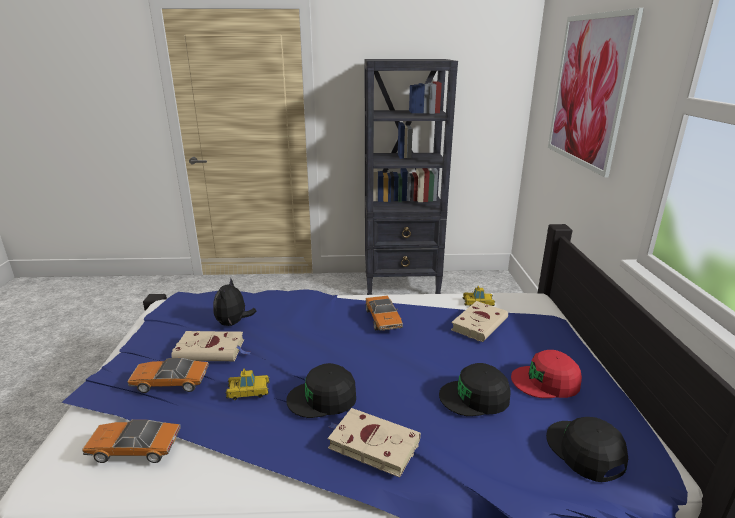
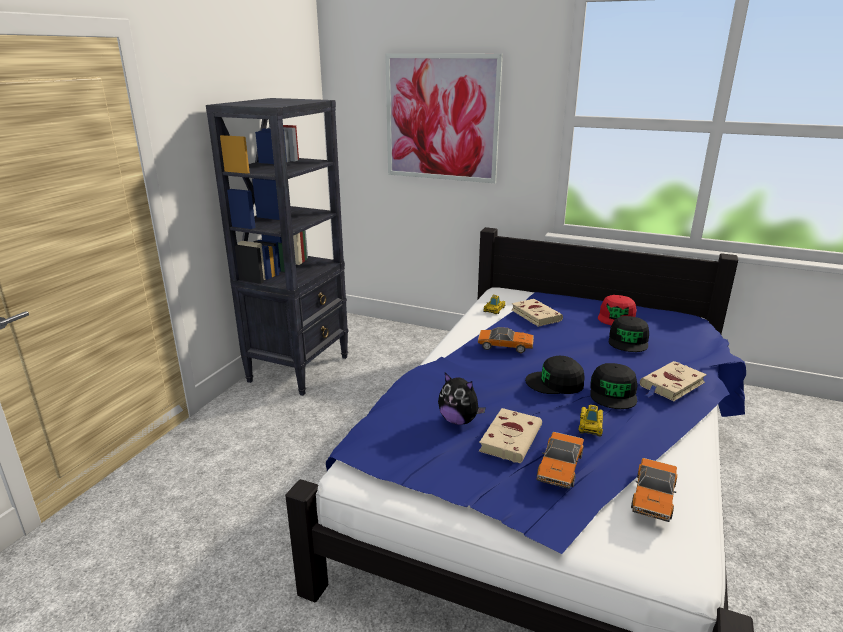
camera: 65 degrees left, 0 degrees up
(584, 451) = (682, 328): black cap -> black cap (555, 383)

